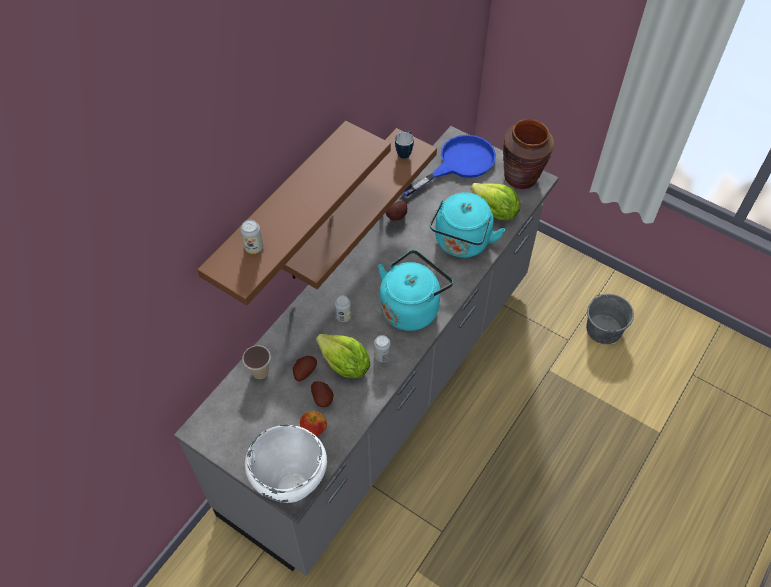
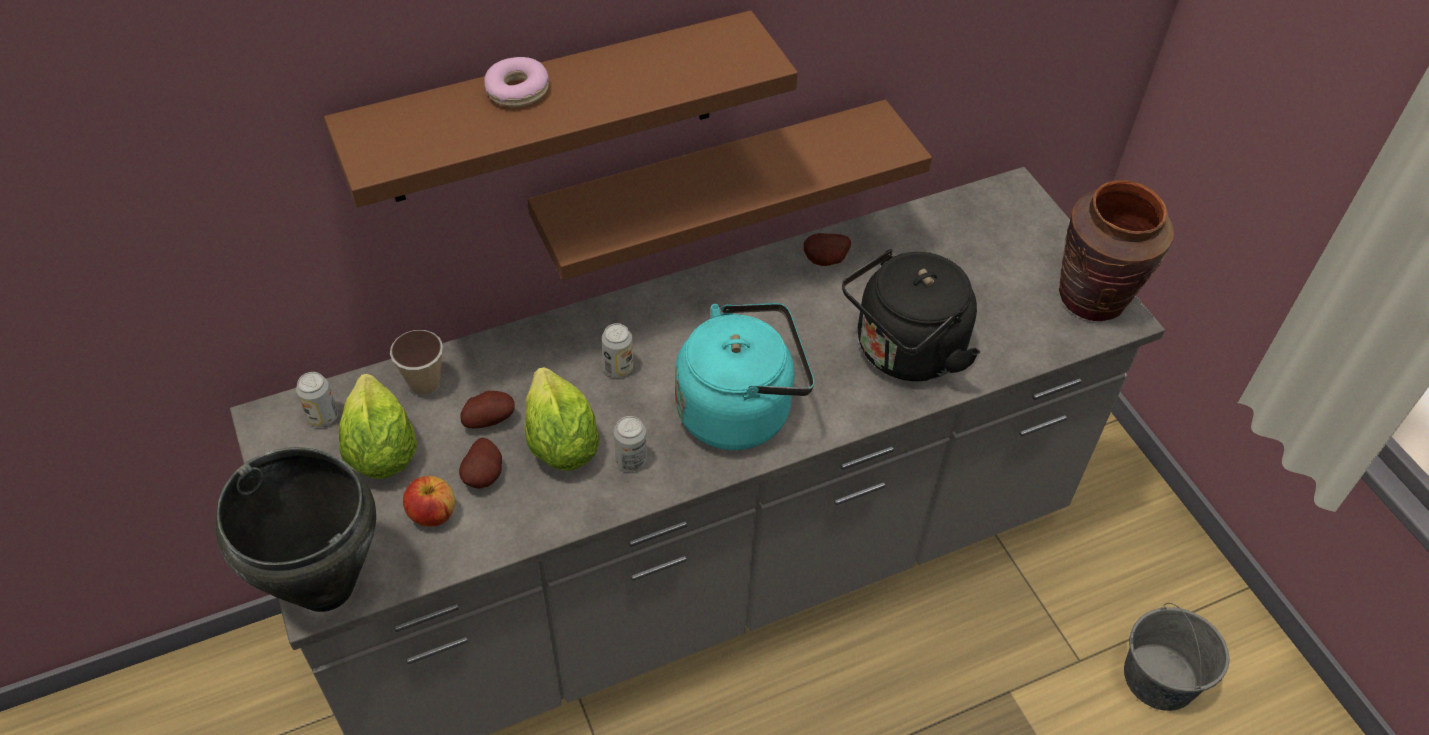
camera: 30 degrees right, 5 degrees down
(254, 247) = (435, 124): can -> can (323, 417)
(276, 212) = (517, 91): none -> donut
(293, 489) = (325, 588): white cooking pot -> black cooking pot
(405, 152) = (870, 140): mug -> none
(458, 164) = (993, 229): blue frying pan -> none
(461, 243) = (904, 353): turquoise kettle -> black kettle
(495, 212) = (1002, 331): lettuce -> lettuce (381, 451)

